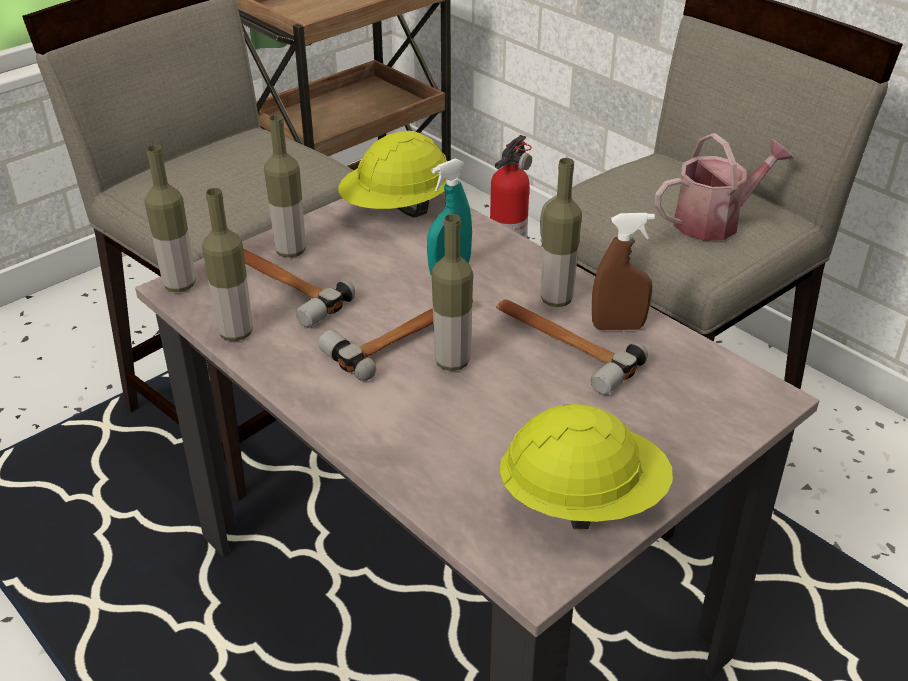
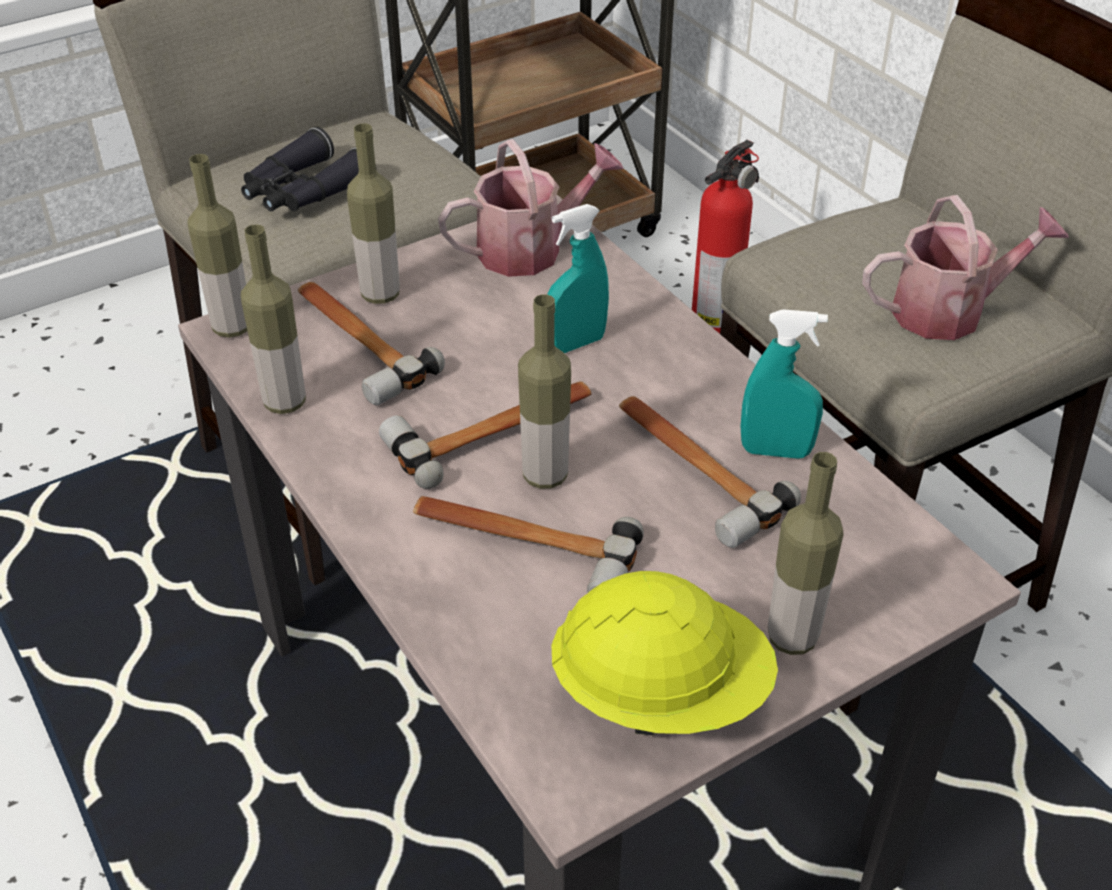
camera: 10 degrees right, 5 degrees up
(212, 185) = (303, 191): none -> black binoculars
(397, 209) = (531, 249): yellow hard hat -> watering can
(448, 412) = (522, 545): none -> hammer
(556, 299) = (704, 402): bottle -> bottle (792, 638)
(618, 327) = (776, 451): brown spray bottle -> turquoise spray bottle

